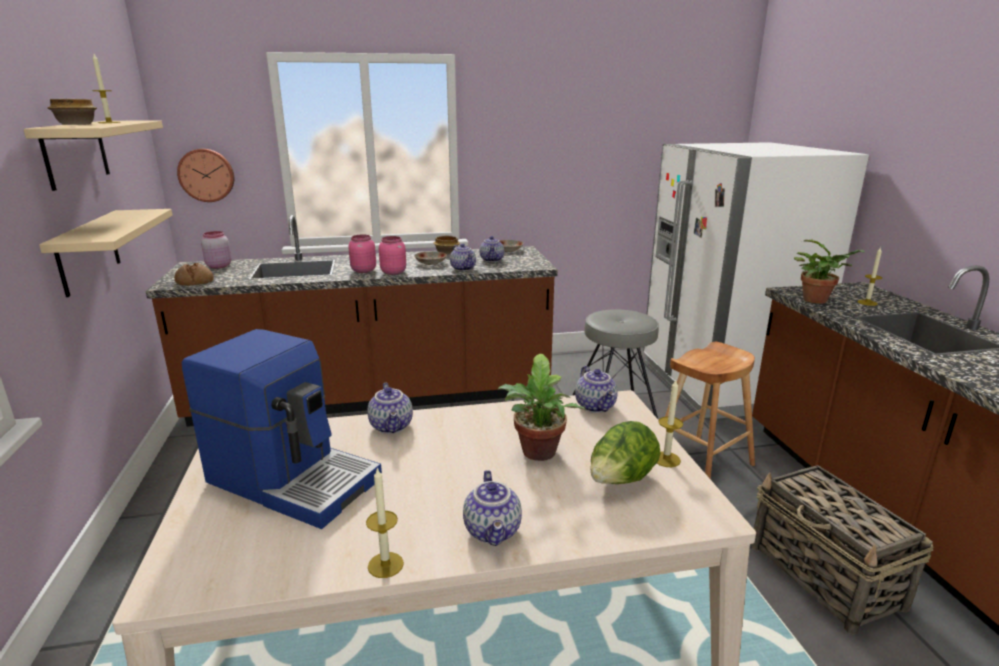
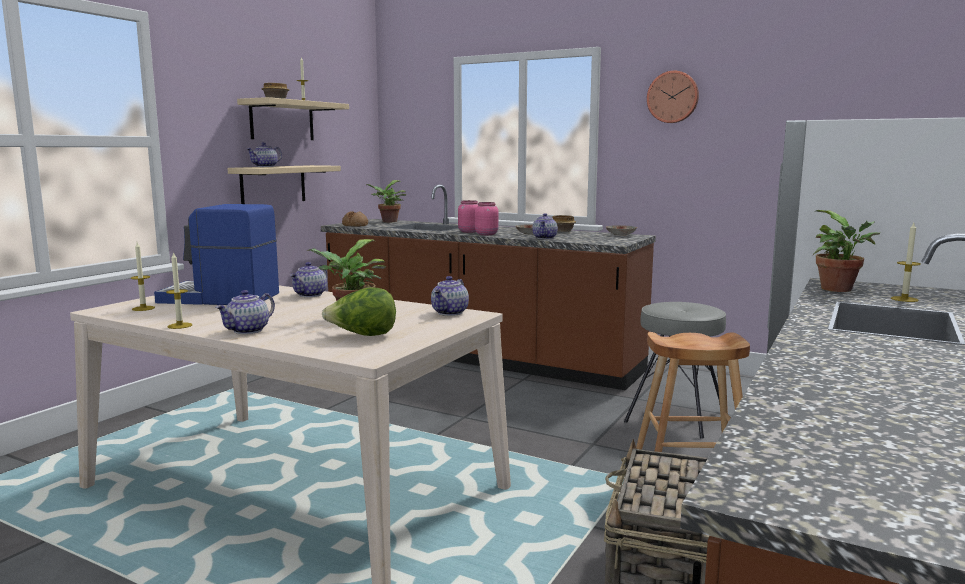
camera: 40 degrees right, 10 degrees down
(207, 175) = (406, 154): wall clock -> wall clock (673, 97)
(218, 266) = (387, 221): pink jar -> potted plant
(294, 478) = (220, 298): coffee machine -> coffee machine turned 120 degrees clockwise
(492, 260) = (586, 237): teapot -> teapot (265, 166)
(666, 459) = (419, 337): candle -> candle (143, 308)

